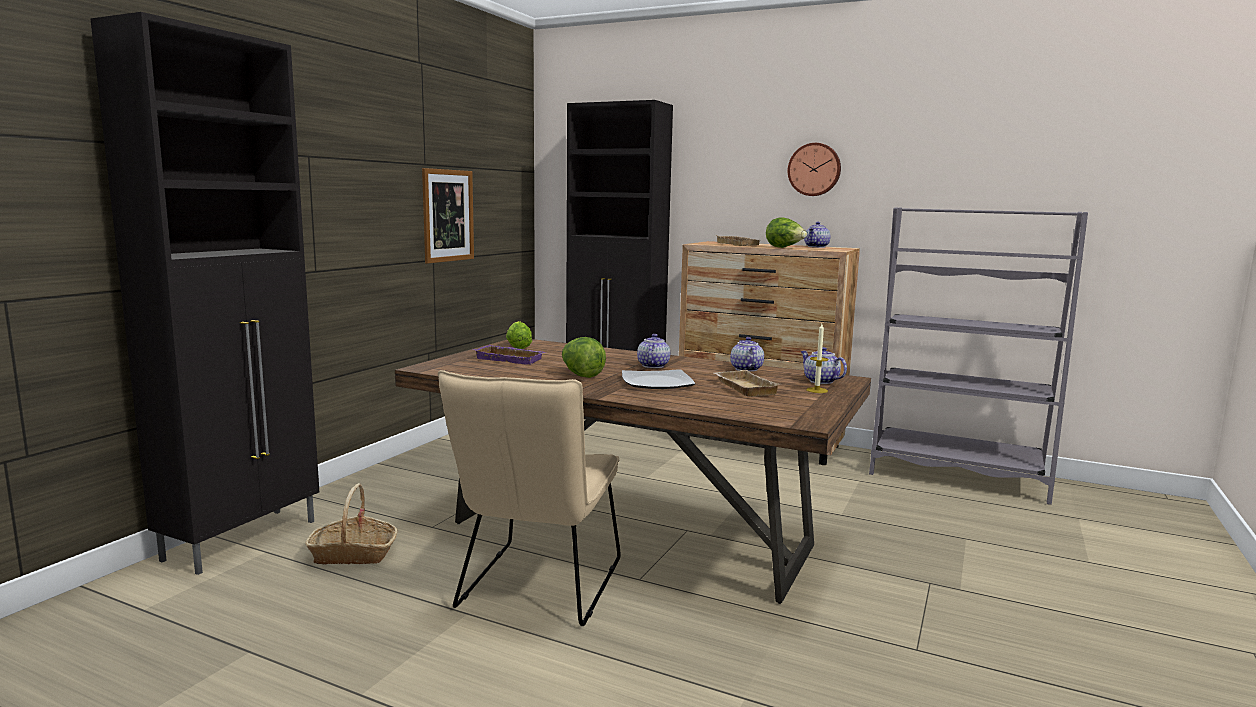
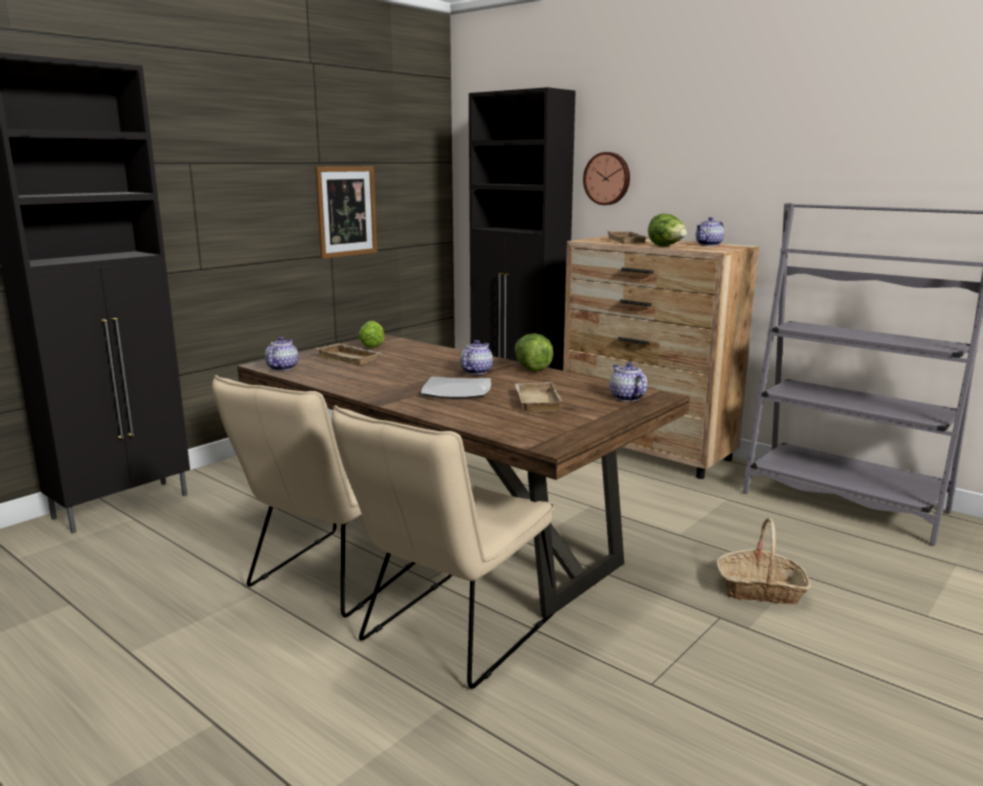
camera: 15 degrees right, 5 degrees up
(353, 554) = (200, 528): basket -> basket (760, 589)
(511, 359) = (351, 358): purple tray -> beige tray
(581, 375) = (394, 379): lettuce -> lettuce (532, 368)
(700, 628) = (451, 634): none -> beige chair
(745, 369) = (565, 380): teapot -> teapot (281, 368)
(814, 169) = (715, 158): wall clock -> wall clock (607, 178)
(817, 390) = (609, 408): candle -> none

